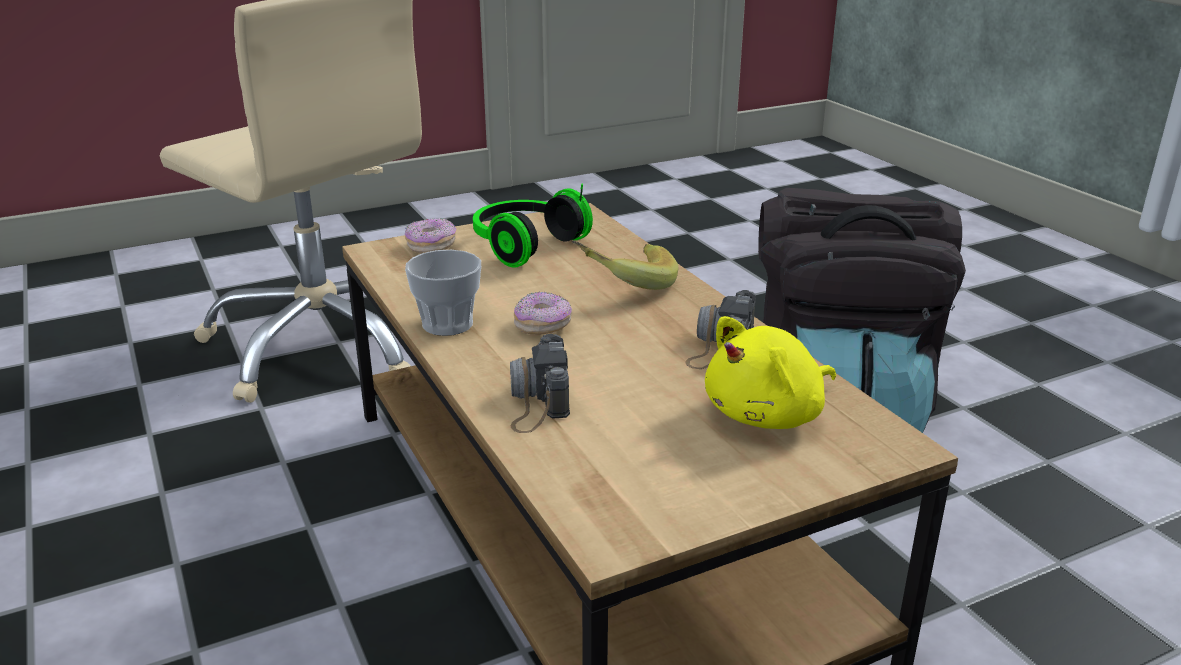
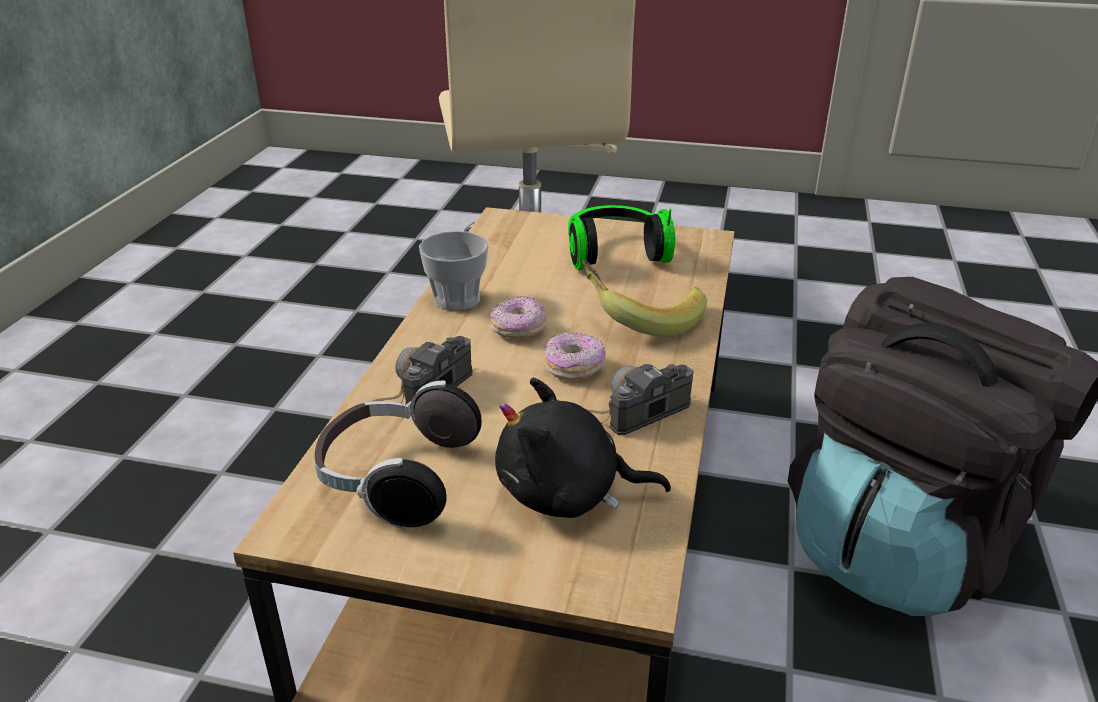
camera: 40 degrees right, 5 degrees up
(431, 247) = (543, 229): donut -> donut (574, 368)
(631, 466) = (396, 478): none -> headphones
(768, 415) = (567, 494): yellow plush toy -> black plush toy

